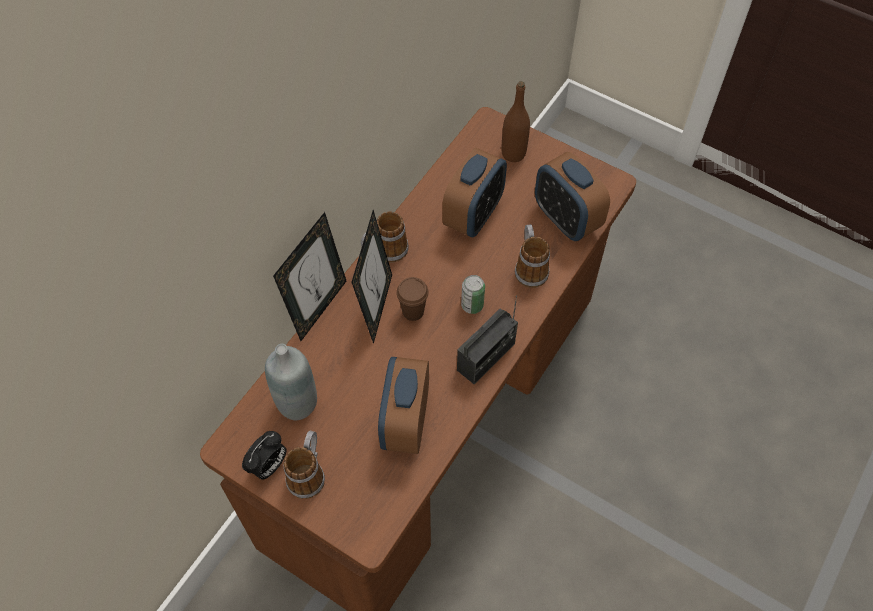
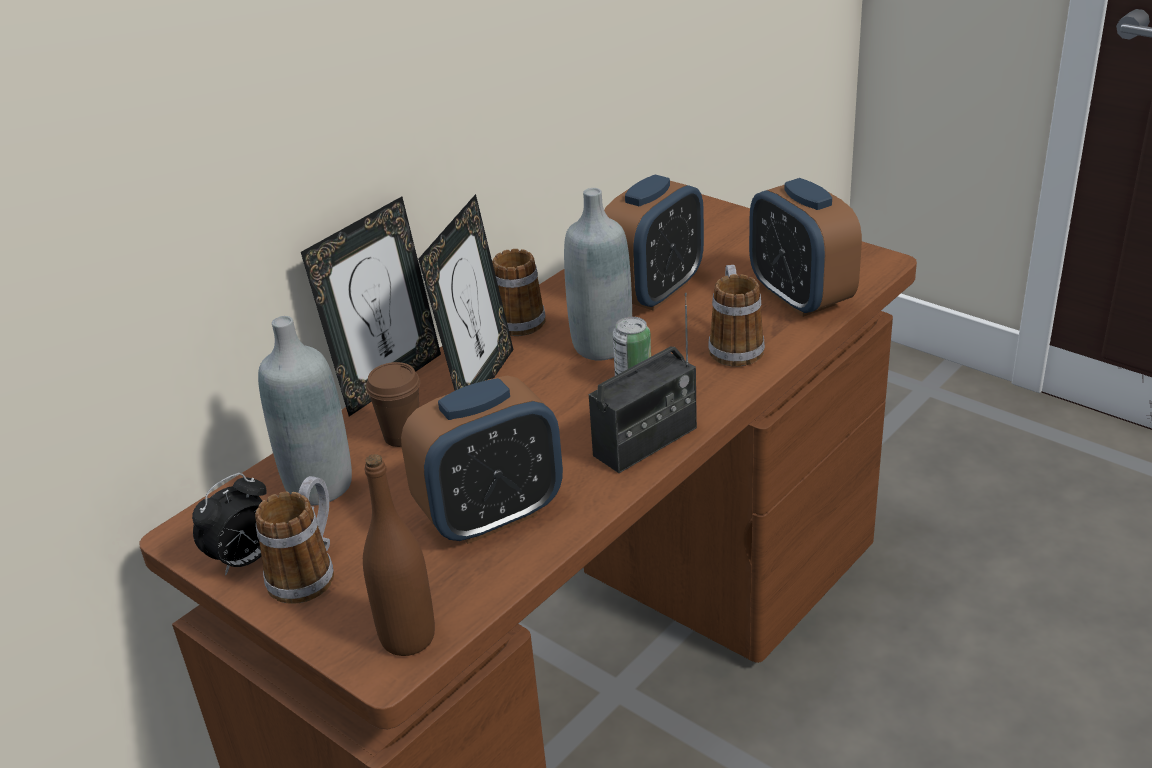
camera: 10 degrees right, 25 degrees down
(405, 422) = (491, 515): alarm clock -> alarm clock turned 135 degrees counterclockwise
(413, 311) = (536, 388): brown cup -> brown cup (402, 436)
(447, 270) = (602, 346): none -> grey bottle
(513, 153) = (726, 233): brown bottle -> brown bottle (407, 637)

